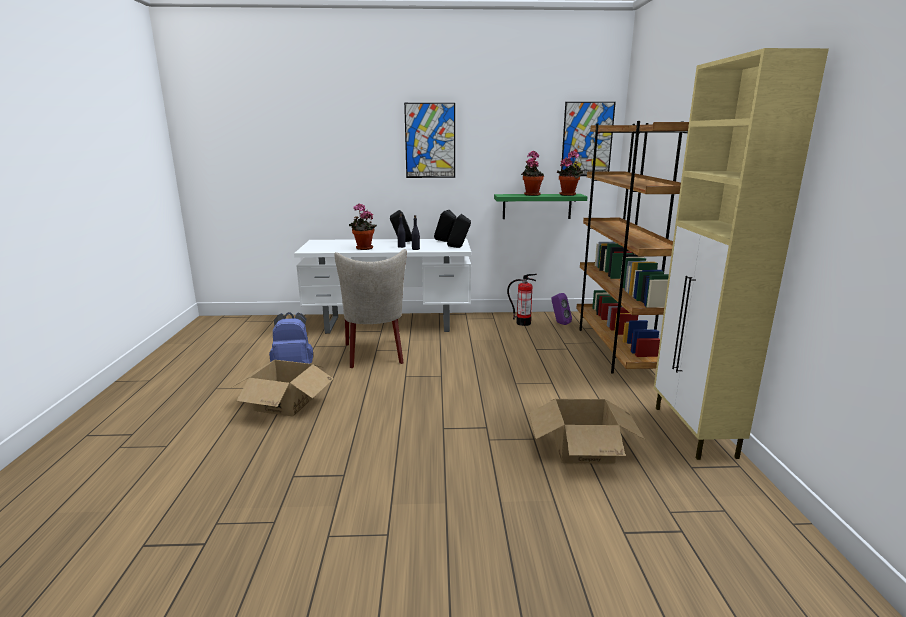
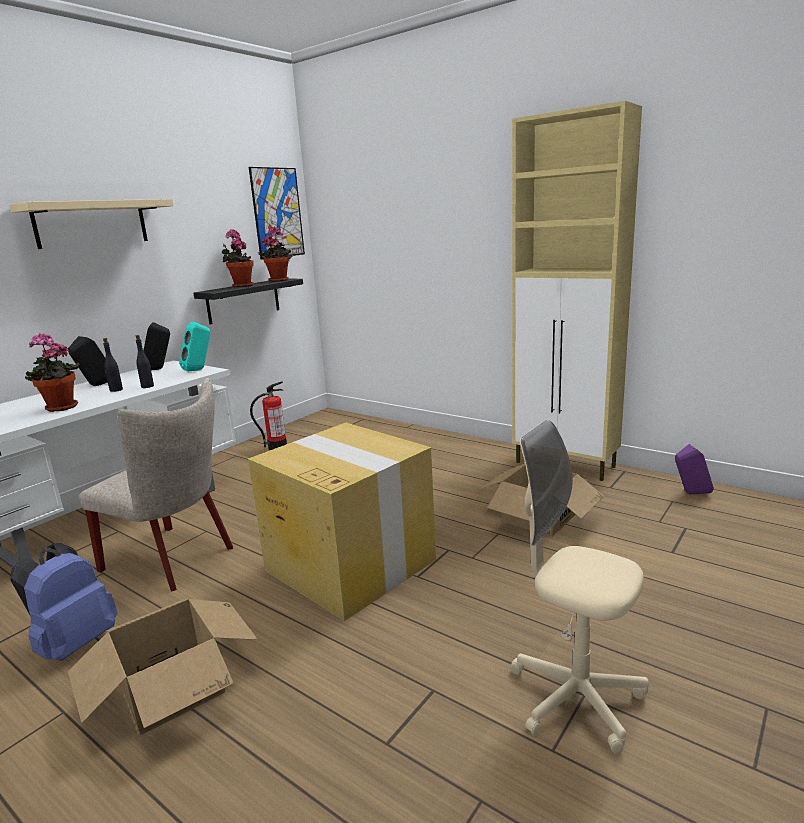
camera: 50 degrees left, 0 degrees up
(381, 531) = (575, 698): none -> beige office chair
(428, 401) = (349, 564): none -> cardboard box
(430, 141) = (91, 223): picture -> beige shelf
(458, 247) = (199, 370): black speaker -> turquoise speaker
(537, 206) = (243, 301): green shelf -> black shelf
(559, 323) = (311, 433): purple speaker -> purple speaker (690, 494)
(616, 349) = (402, 434): brown bookcase -> none

